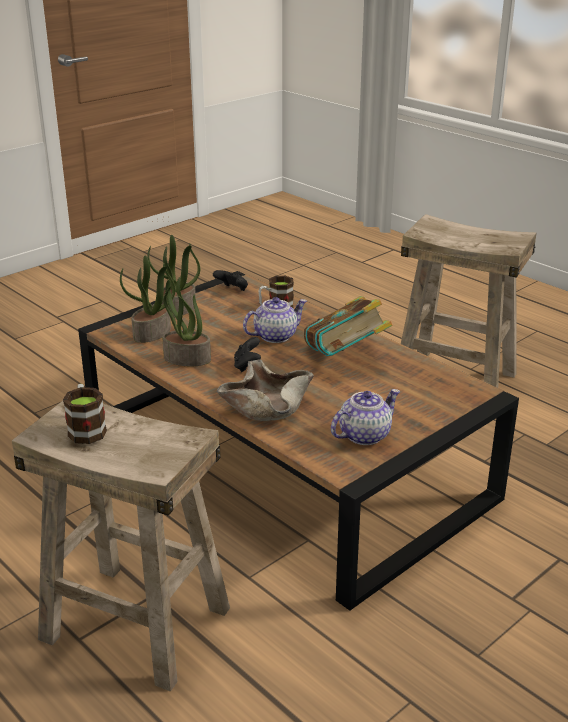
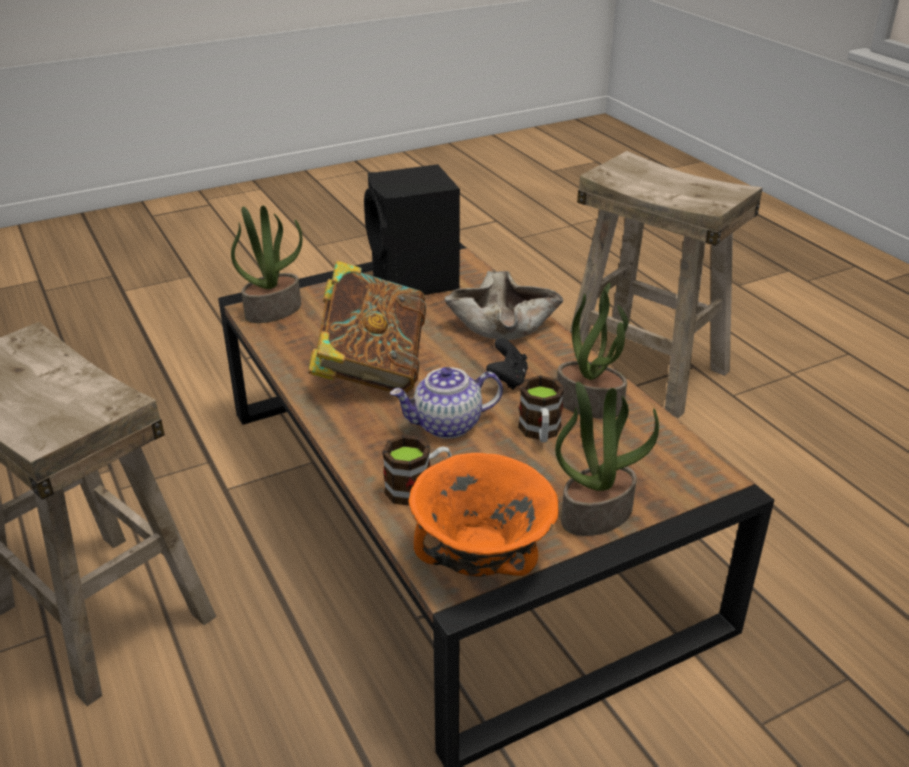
camera: 165 degrees left, 5 degrees up
(86, 428) = (698, 191): mug -> mug (540, 433)
(152, 333) = (642, 462): potted plant -> potted plant (273, 310)
(232, 290) = (480, 556): black game controller -> orange bowl
(364, 435) = (415, 282): teapot -> black speaker

